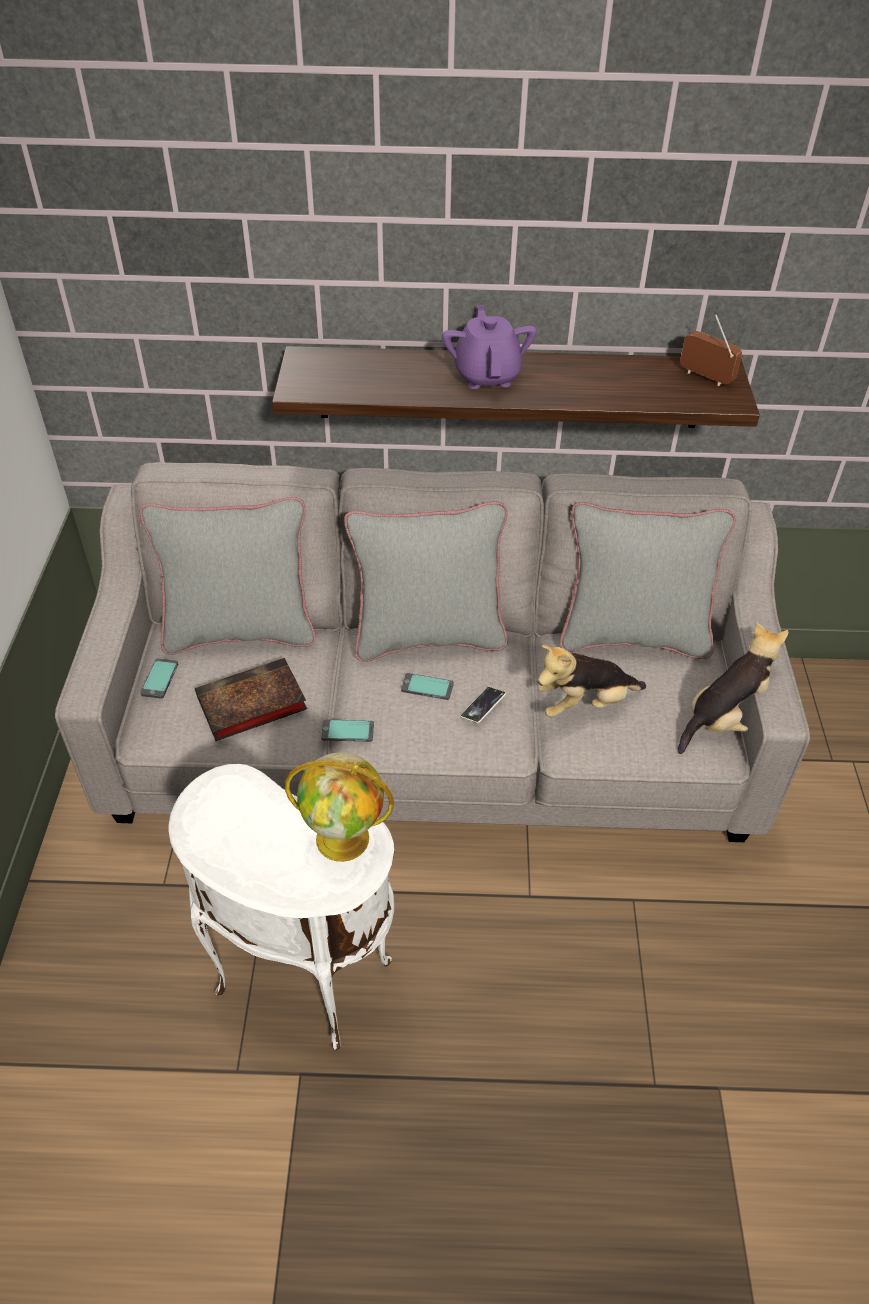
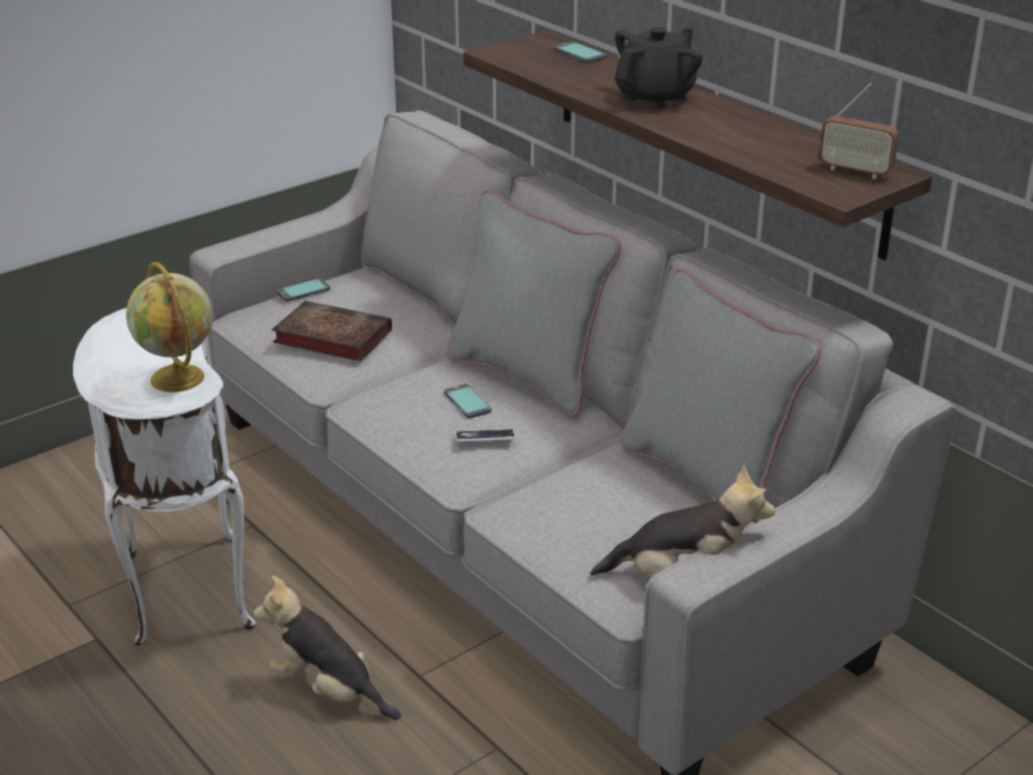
camera: 50 degrees right, 15 degrees down
(240, 631) = (401, 296): grey pillow -> none
(347, 732) = (364, 392): phone -> phone (579, 54)
(487, 376) = (655, 97): purple teapot -> black teapot
(584, 704) = (570, 489): plush toy -> plush toy (329, 690)
(705, 377) = (855, 171): radio -> radio turned 120 degrees clockwise

